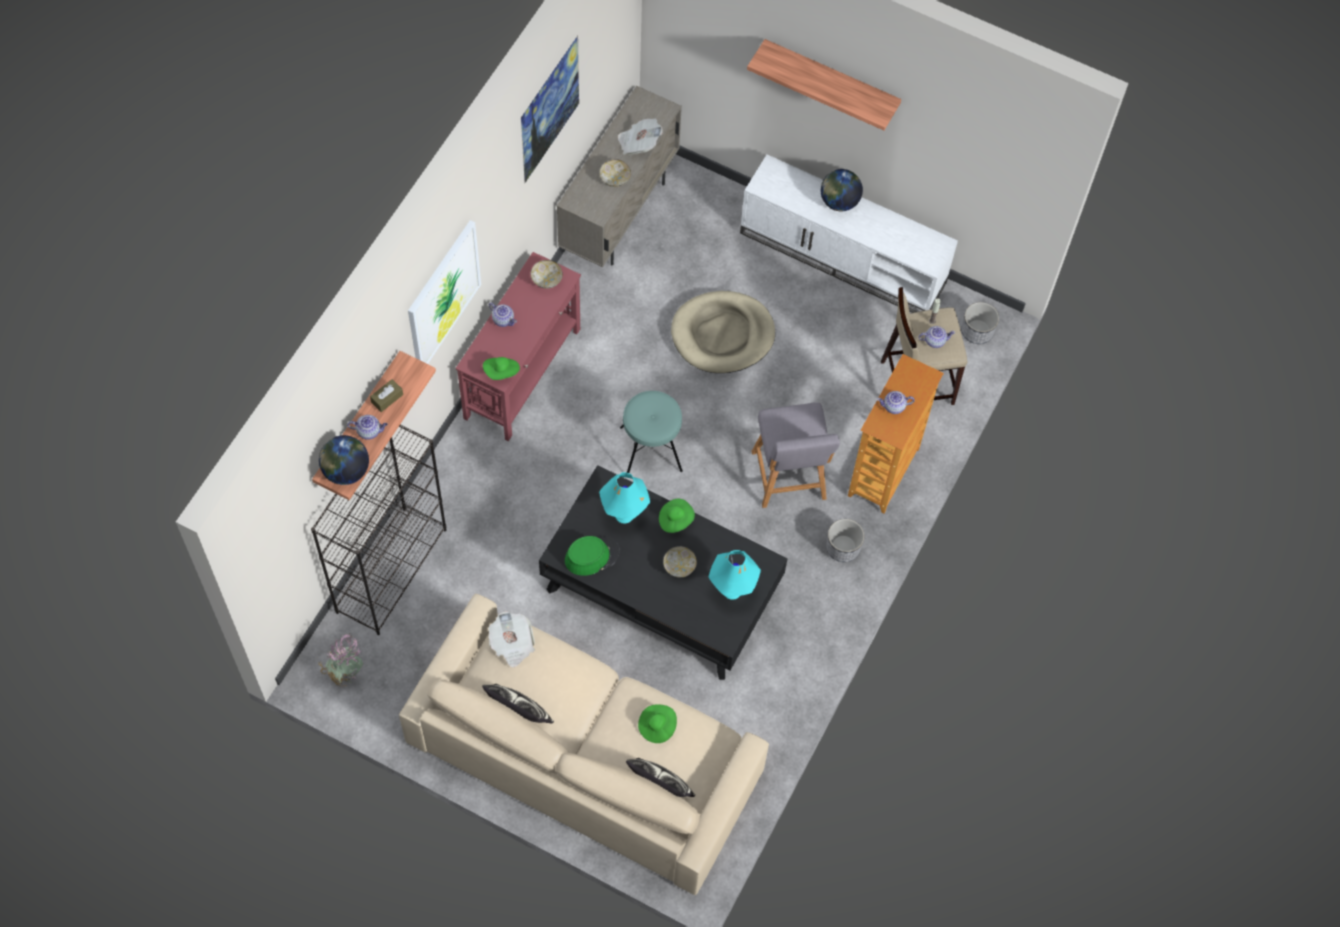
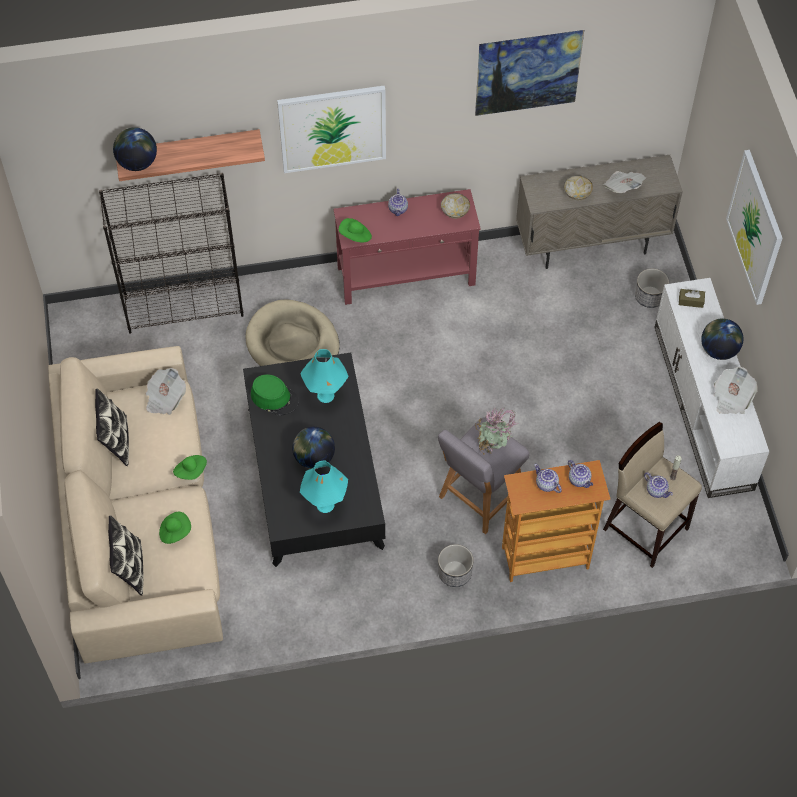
camera: 55 degrees right, 5 degrees down
(345, 673) = (85, 334): potted plant -> potted plant (493, 447)
(369, 431) = (180, 154): teapot -> teapot (579, 480)
(387, 398) = (214, 147): brown tissue box -> brown tissue box (691, 301)
(651, 449) = (420, 393): turquoise stool -> none
(675, 519) = (351, 429): green hat -> green hat (191, 471)
(679, 567) = (314, 458): bowl -> globe
(722, 335) = (558, 374): beige dog bed -> beige dog bed (292, 343)
(831, 79) = (755, 227): shelf -> picture
(890, 228) = (731, 398): none -> newspaper
(977, 331) = (733, 540): planter -> planter (649, 297)

